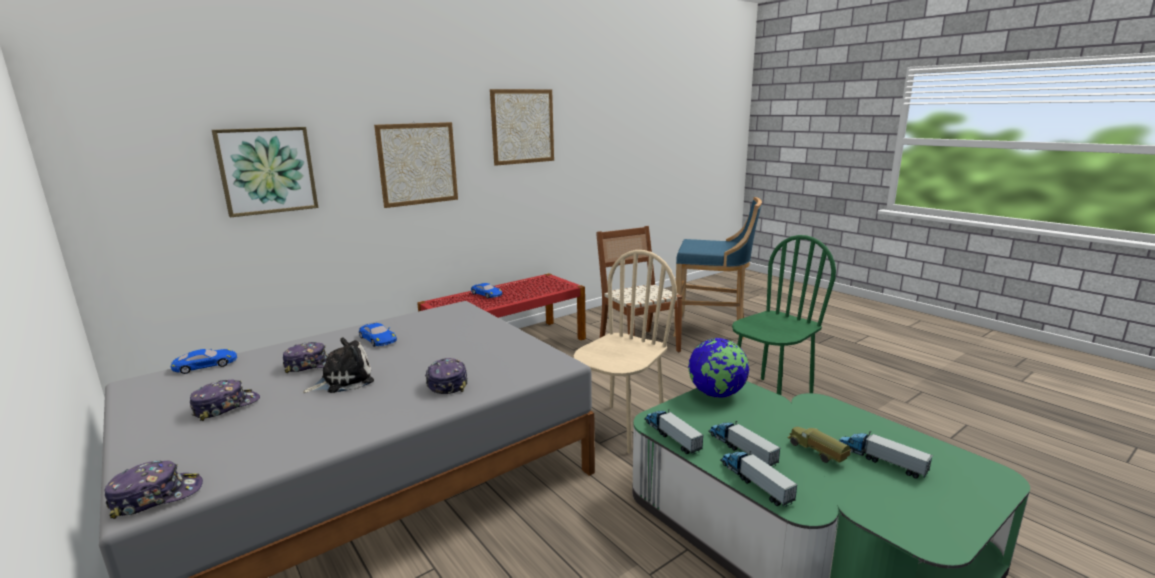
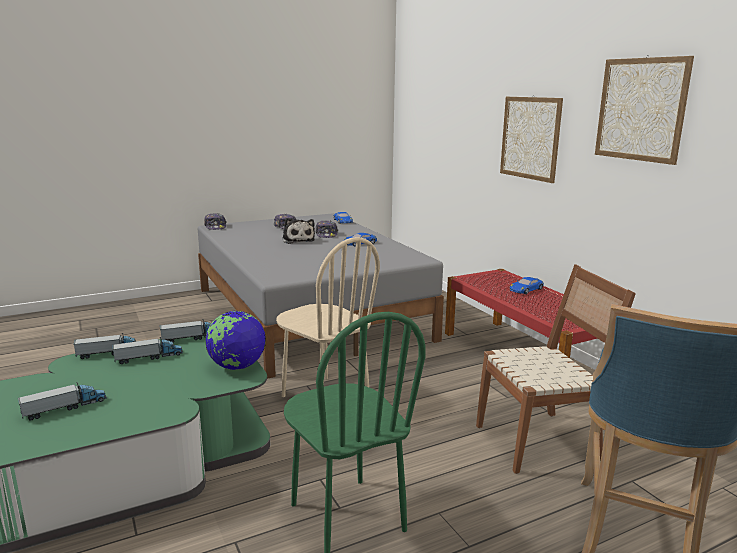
camera: 100 degrees right, 0 degrees up
(267, 170) = (452, 126): picture -> none
(447, 383) = (272, 256): cap -> none
(816, 453) = (109, 384): toy truck -> none

